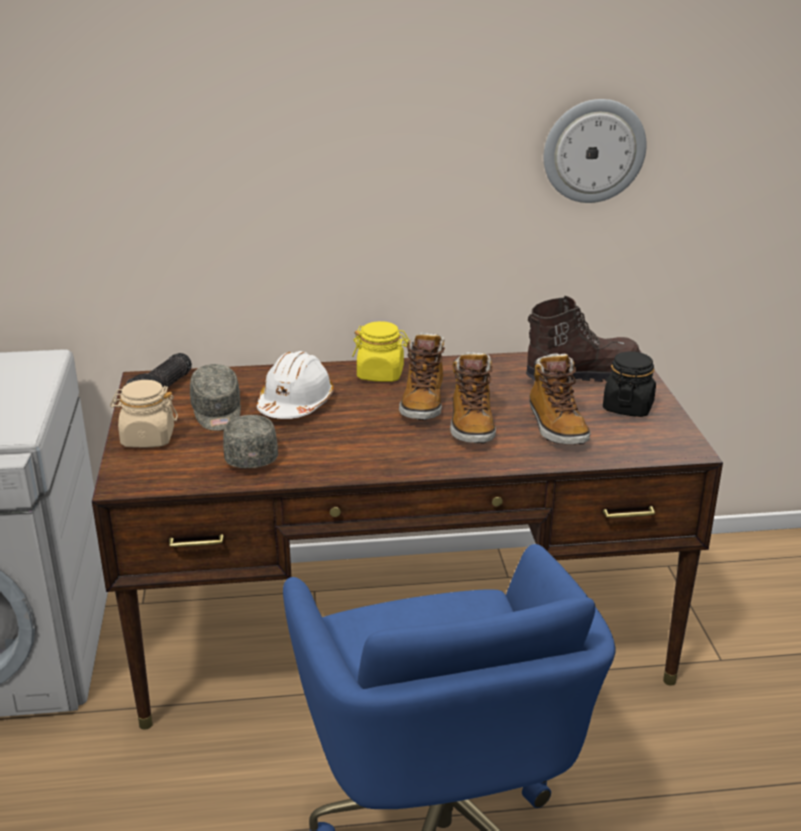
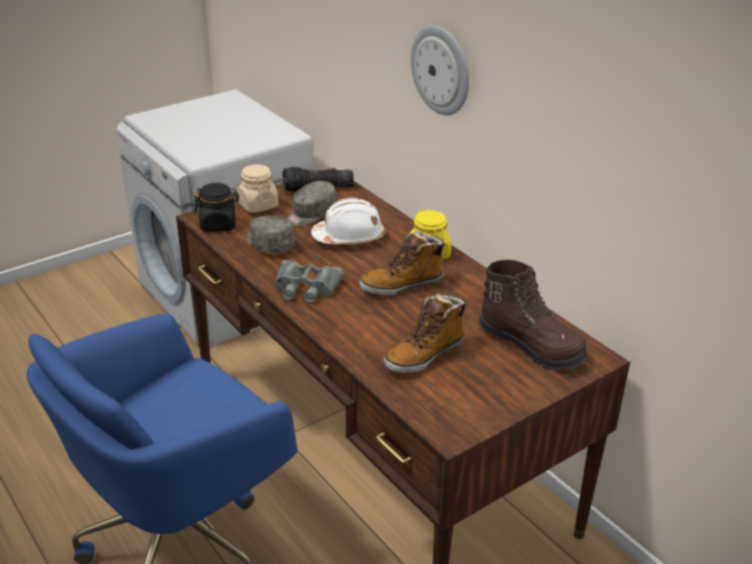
camera: 60 degrees right, 5 degrees up
(250, 454) = (268, 244): grey cap -> grey cap turned 90 degrees counterclockwise
(372, 455) = (306, 288): none -> grey binoculars
(471, 425) = (389, 315): boot -> none
(593, 151) = (622, 150): wall clock -> wall clock (441, 70)
(628, 407) = (497, 384): black jar -> black jar (218, 225)

